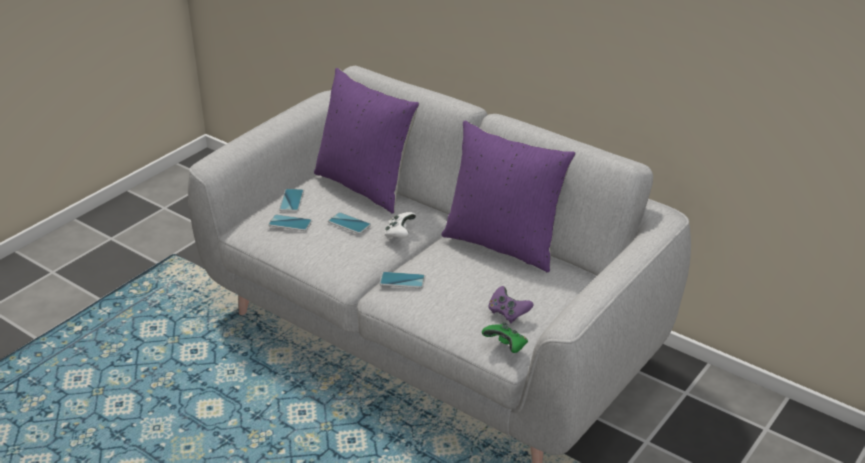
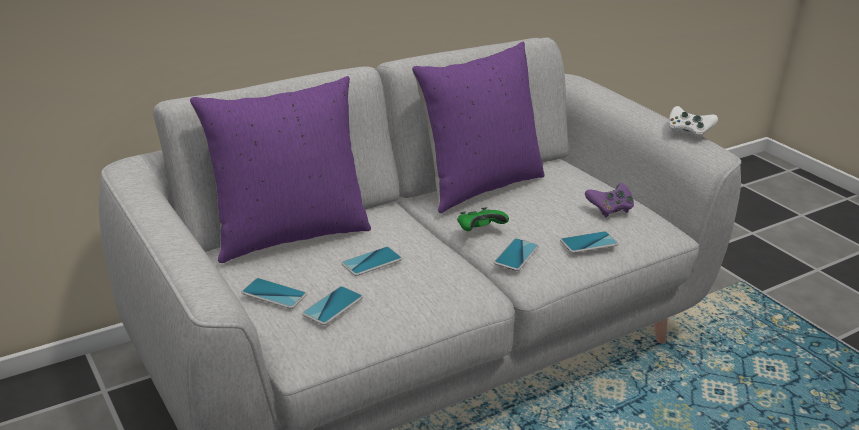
camera: 70 degrees left, 5 degrees down
(399, 234) = (417, 236): white game controller -> white game controller (688, 133)
(444, 311) = (589, 243): none -> phone
(506, 346) = (662, 225): green game controller -> green game controller (479, 231)

